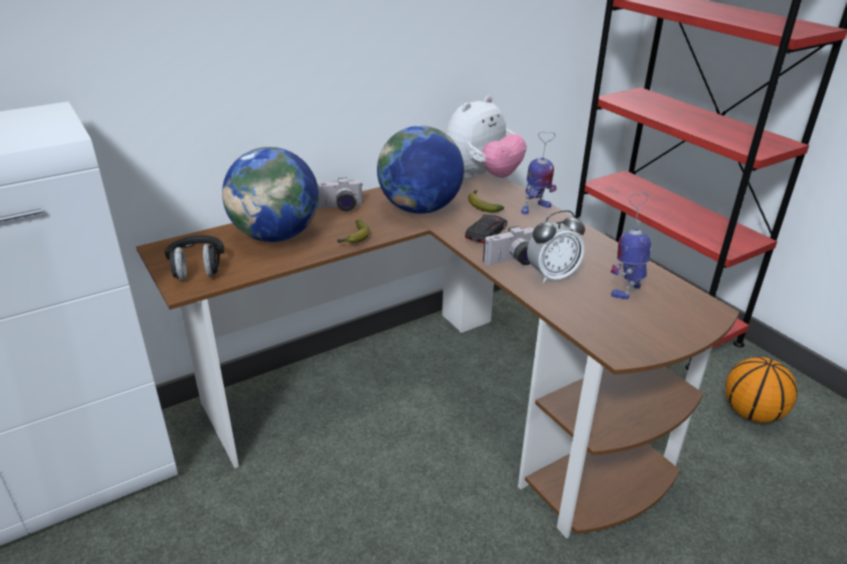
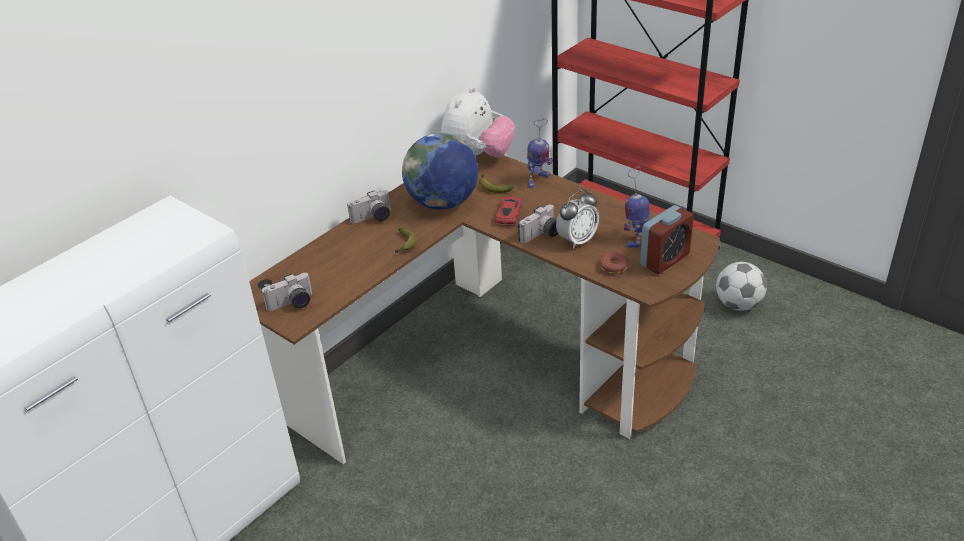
camera: 15 degrees left, 5 degrees up
(197, 268) = (292, 304): black headphones -> camera
(276, 236) = (337, 258): globe -> none
(486, 232) = (509, 213): black toy car -> red toy car
(584, 314) = (613, 267): none -> donut
(655, 321) = (665, 260): none -> alarm clock
(751, 413) = (738, 304): basketball -> football

